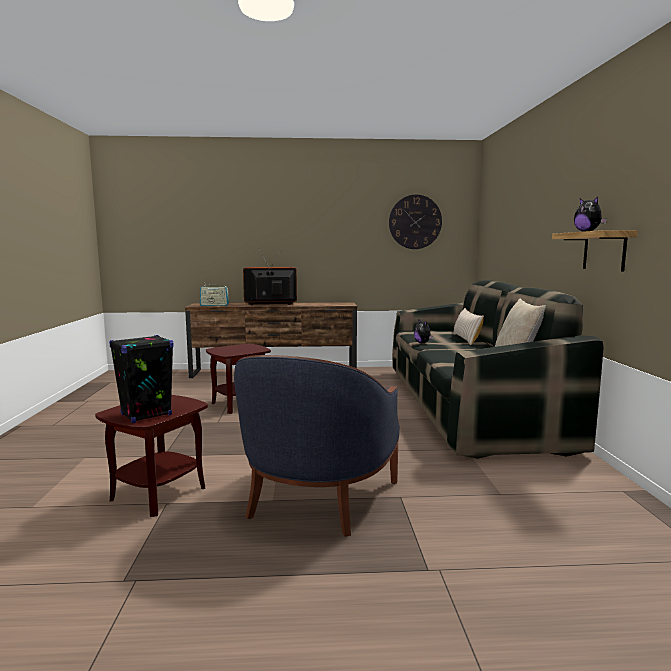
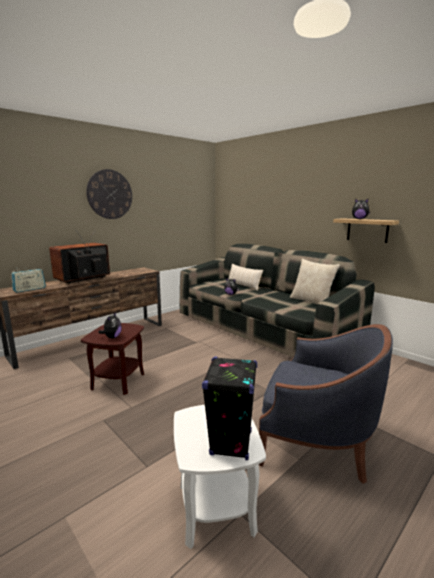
camera: 40 degrees left, 5 degrees up
(158, 493) = (215, 508): brown side table -> white side table
(229, 351) = (112, 337): none -> plush toy
(316, 497) = (316, 441): blue armchair -> blue armchair turned 45 degrees counterclockwise
(415, 222) = (180, 201): wall clock -> wall clock (110, 194)

